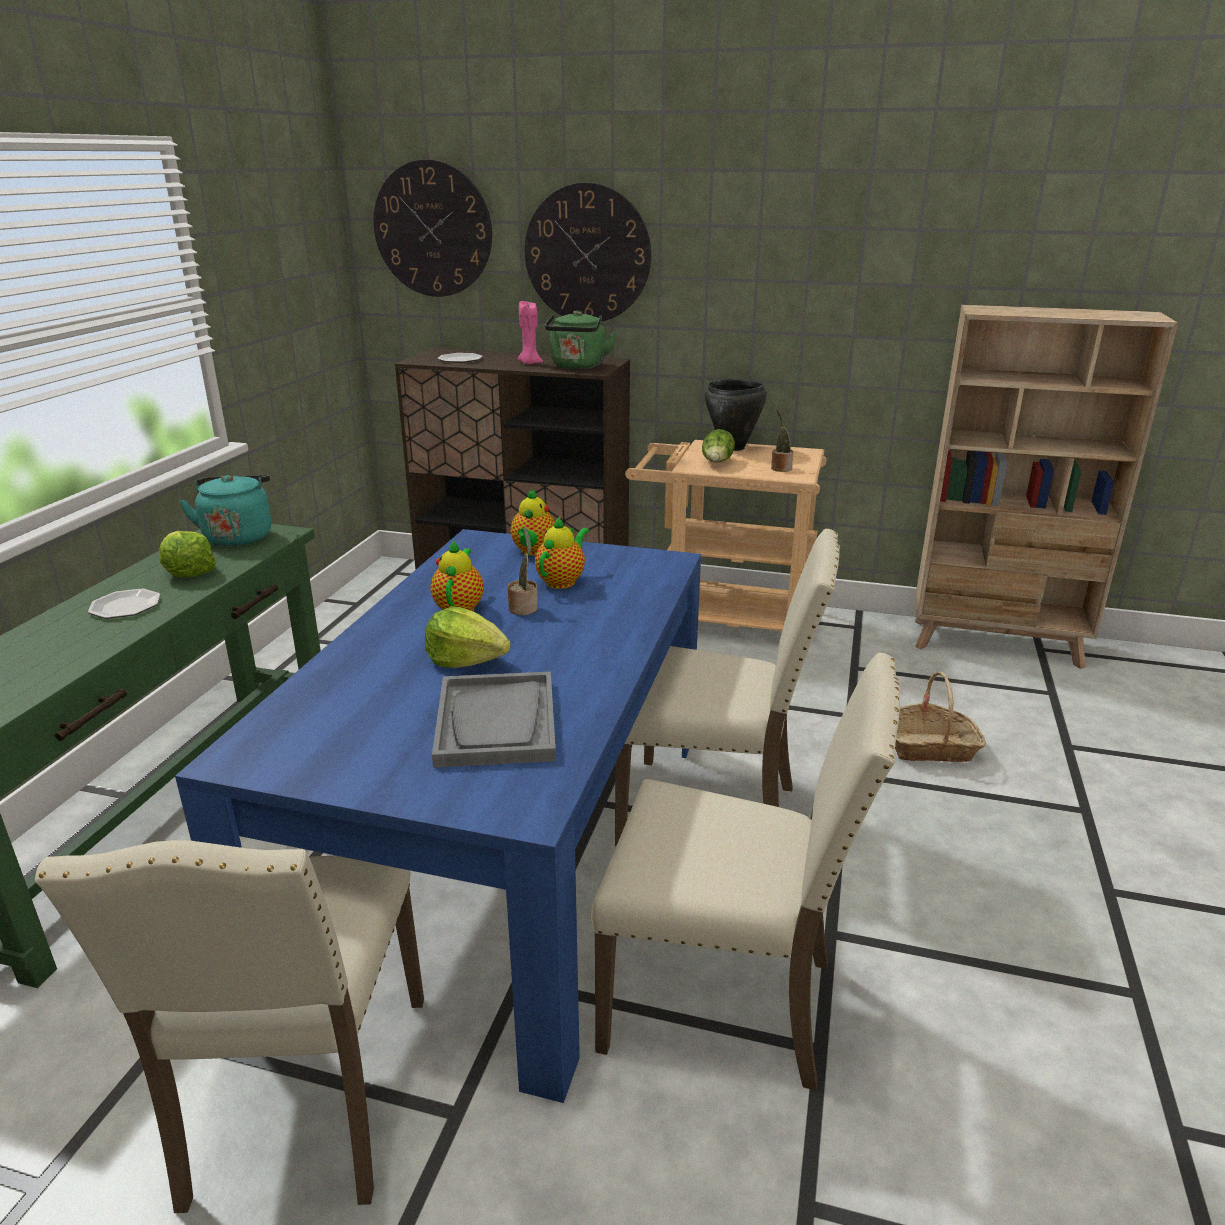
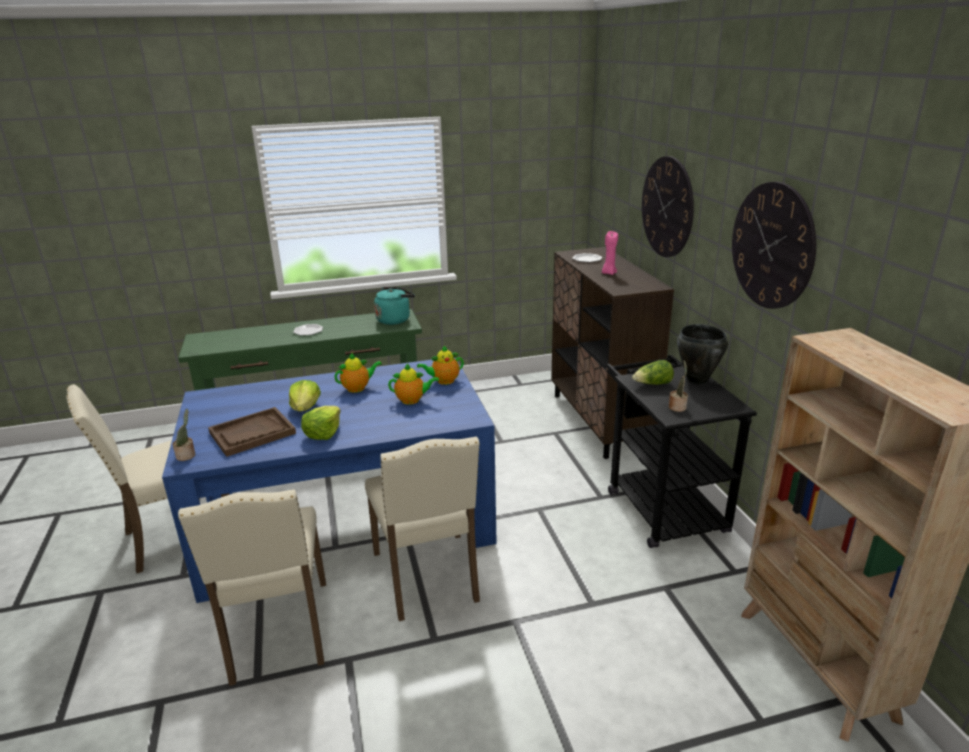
camera: 60 degrees right, 0 degrees up
(188, 571) = (350, 326): lettuce -> lettuce (323, 433)
(433, 229) = (615, 172): wall clock -> wall clock (772, 246)
(496, 722) = (252, 433): grey tray -> brown tray
(524, 608) = (371, 402): potted plant -> potted plant (187, 455)
(578, 366) = (623, 284): green kettle -> none
(722, 620) = (660, 505): beige cart -> black cart
(930, 747) = (589, 657): basket -> none

